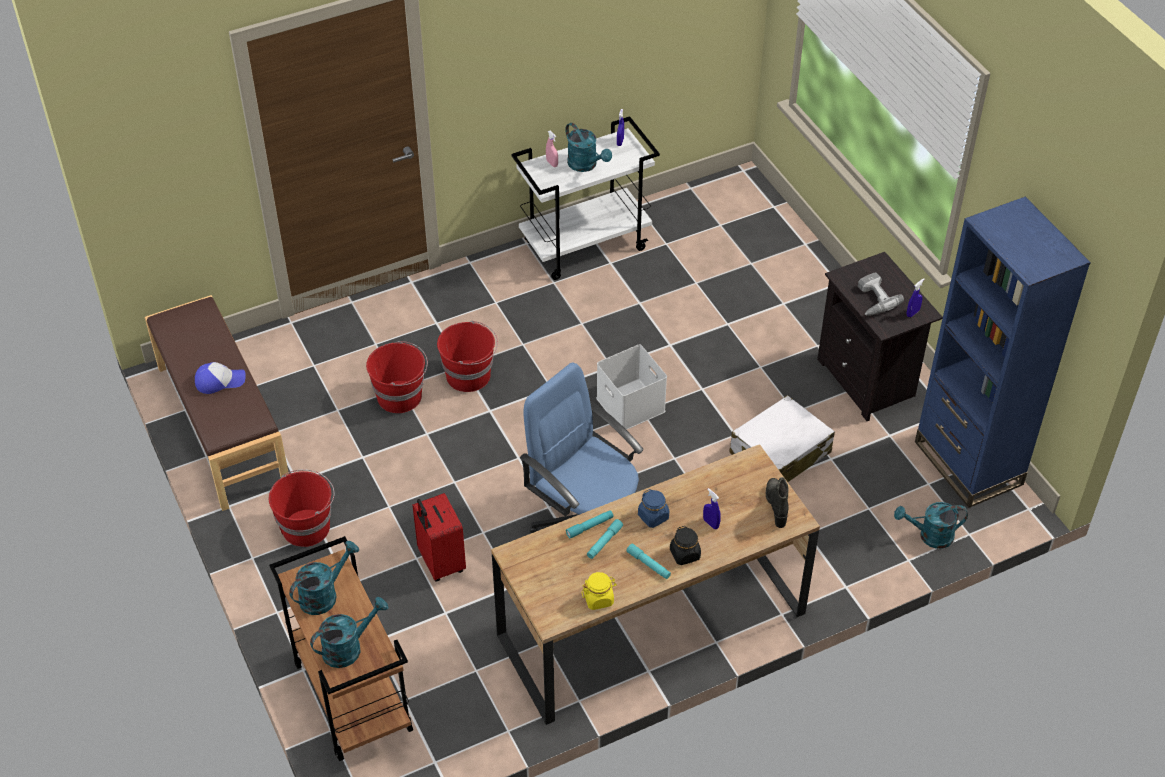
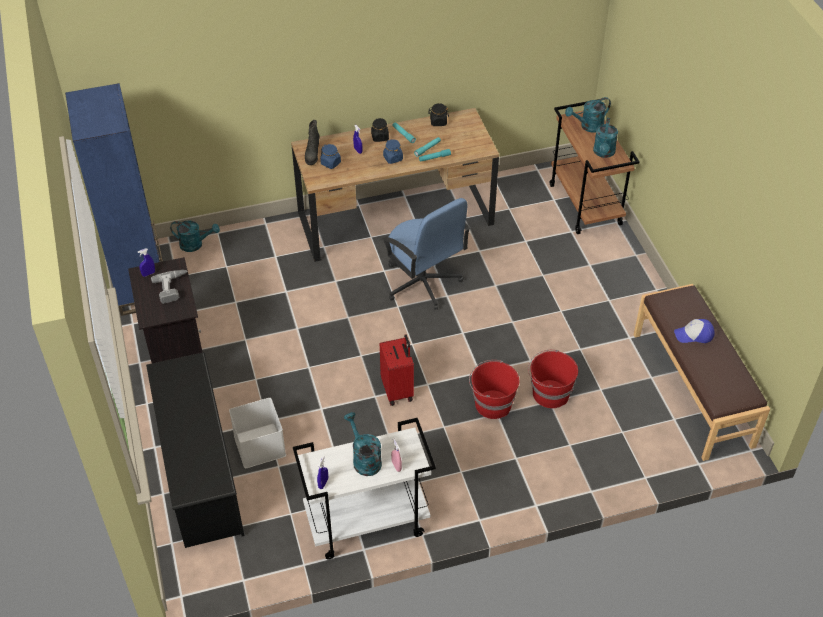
camera: 170 degrees left, 0 degrees up
(307, 527) = (619, 304): red bucket -> none
(324, 594) = (604, 153): turquoise watering can -> turquoise watering can turned 45 degrees counterclockwise
(440, 563) = (526, 270): red suitcase -> red suitcase (398, 390)
(598, 599) = (438, 122): yellow jar -> black jar
(632, 405) = (367, 361): white storage box -> white storage box (258, 445)
(744, 494) = (331, 163): none -> blue jar
(776, 266) = (200, 472): none -> black shoe rack
(779, 453) = (270, 310): white suitcase -> none

